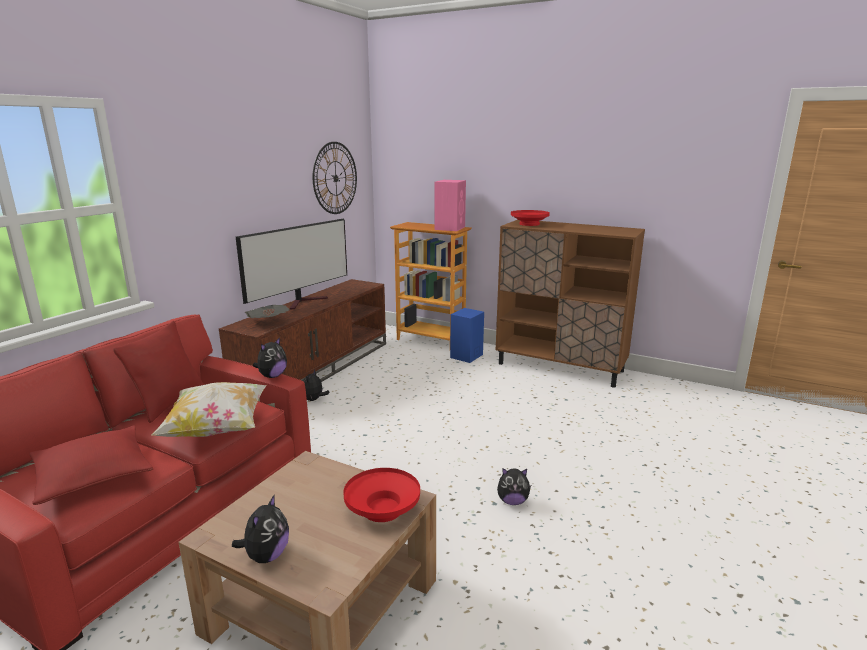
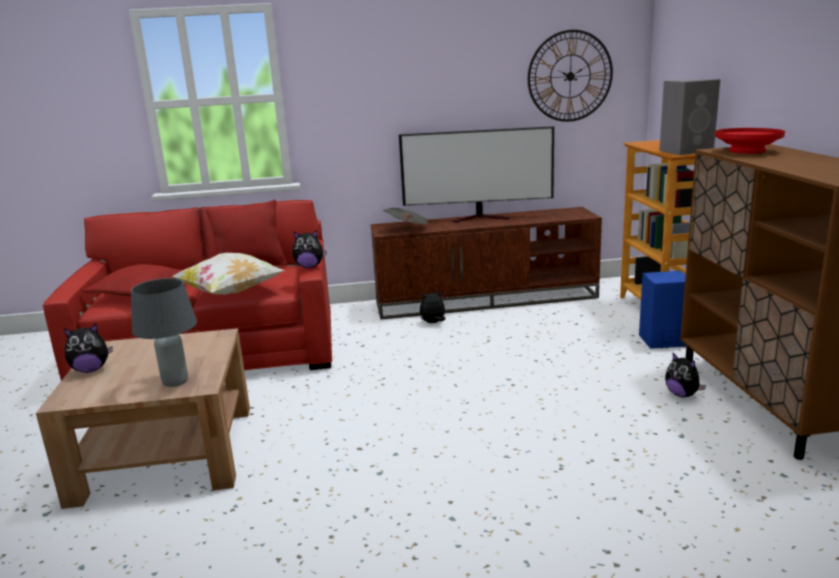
camera: 55 degrees right, 0 degrees up
(382, 509) = (176, 382): red bowl -> grey table lamp
(450, 228) = (687, 151): pink speaker -> grey speaker
(512, 501) = (395, 482): plush toy -> plush toy (682, 394)

